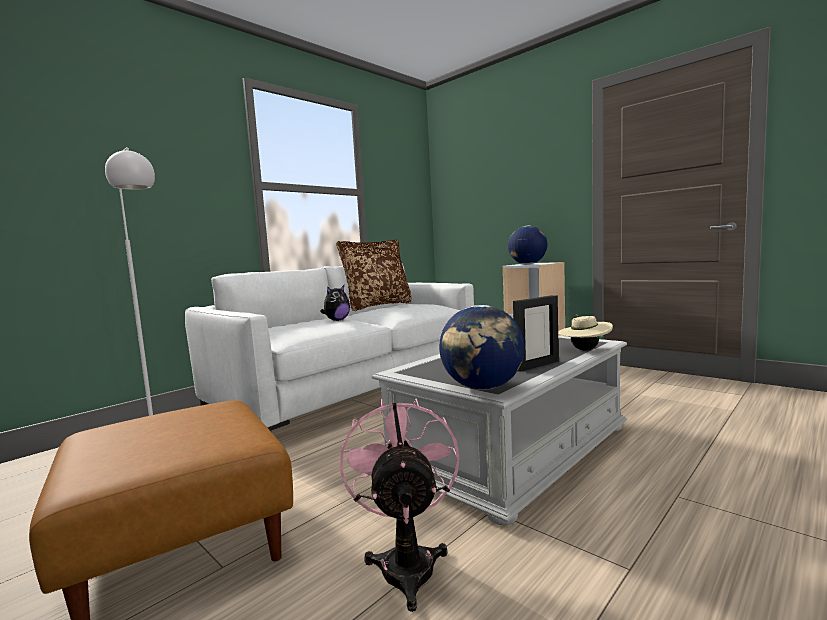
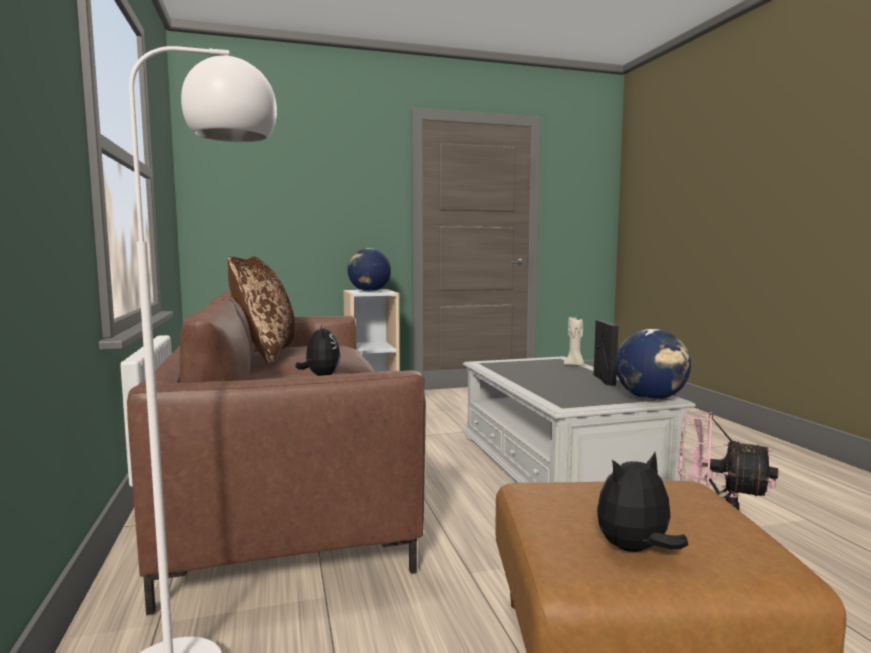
camera: 60 degrees left, 0 degrees up
(112, 440) = (635, 550): none -> plush toy
(352, 394) = (289, 487): white sofa -> brown sofa
(584, 349) = (574, 365): beige hat -> beige candle

